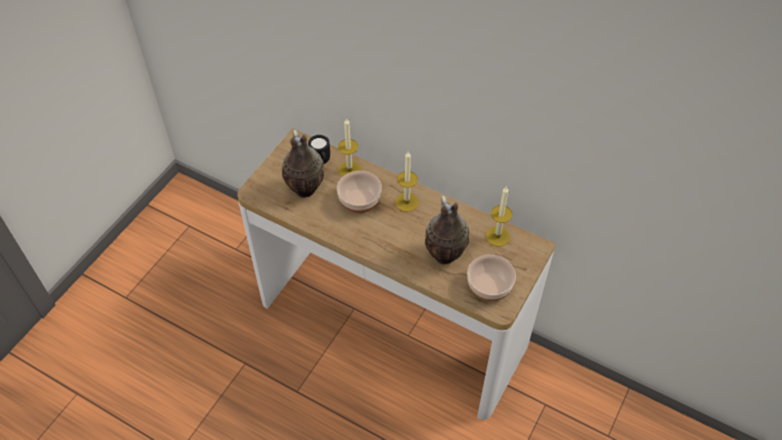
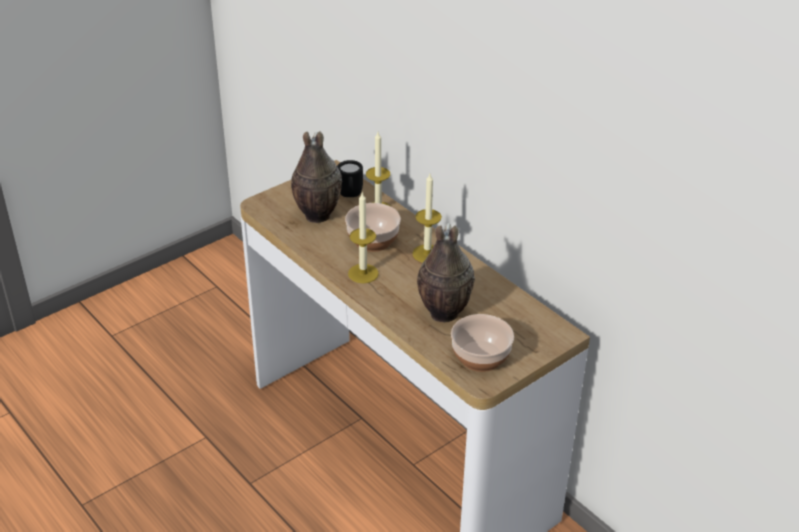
camera: 20 degrees right, 15 degrees down
(497, 236) = (519, 311): candle -> candle (363, 273)

